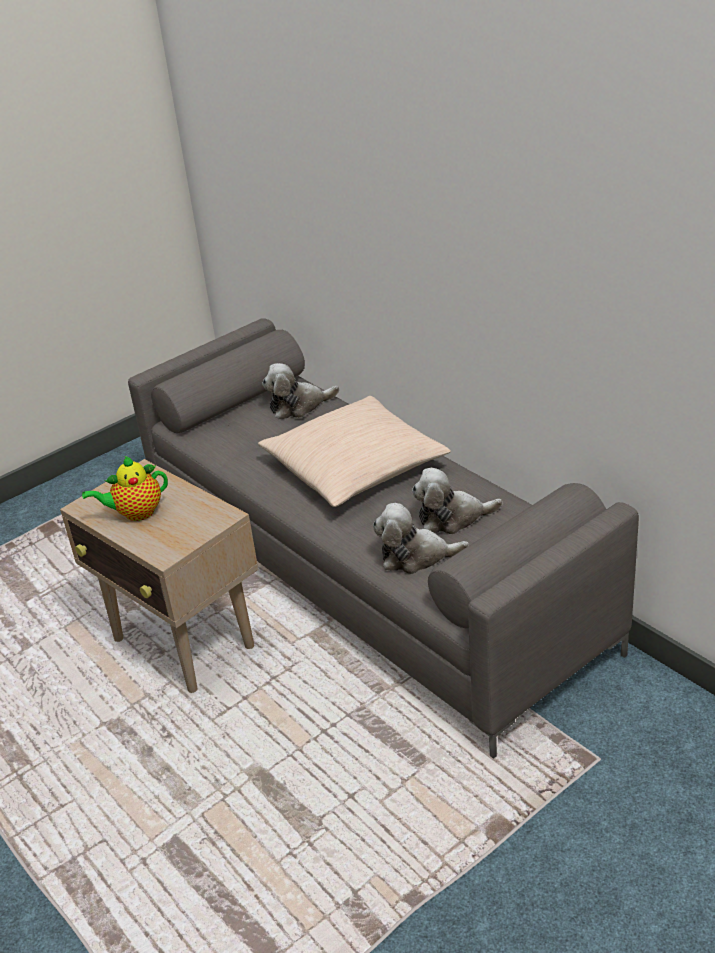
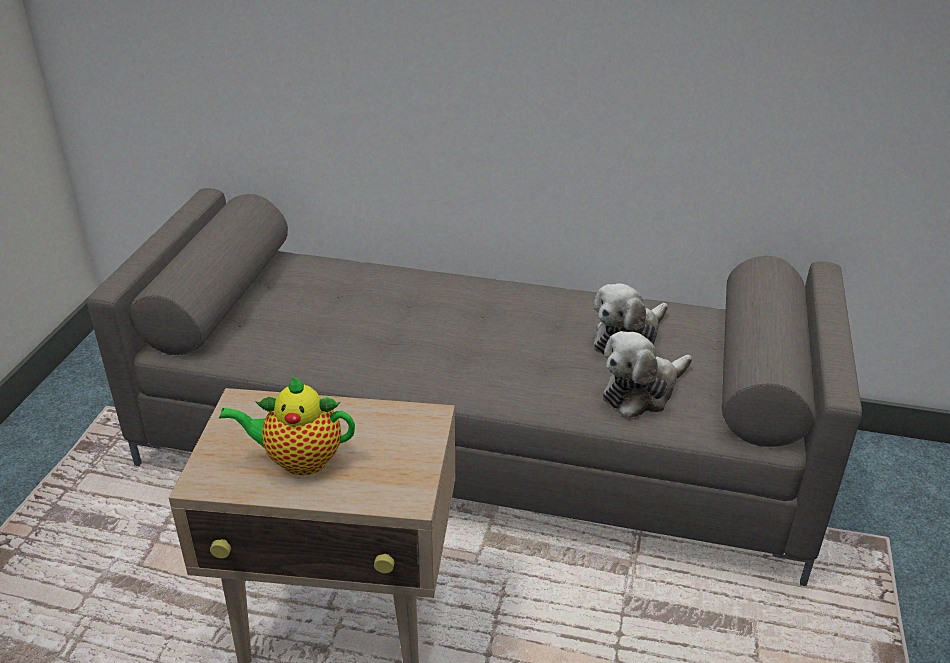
camera: 40 degrees left, 0 degrees up
(136, 513) = (298, 460): teapot -> teapot turned 60 degrees clockwise
(298, 406) = (316, 279): plush toy -> none
(355, 467) = (462, 323): beige pillow -> none

